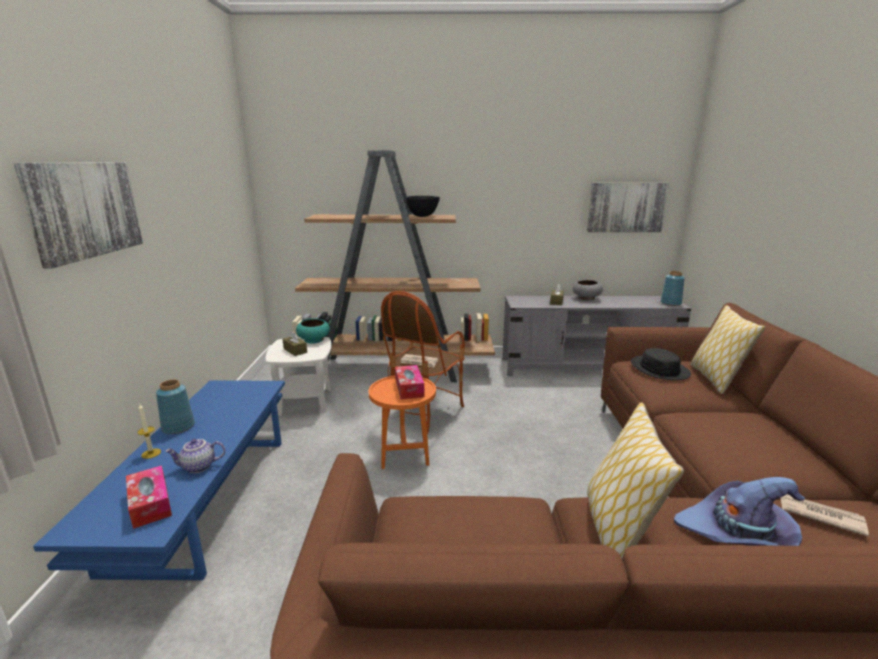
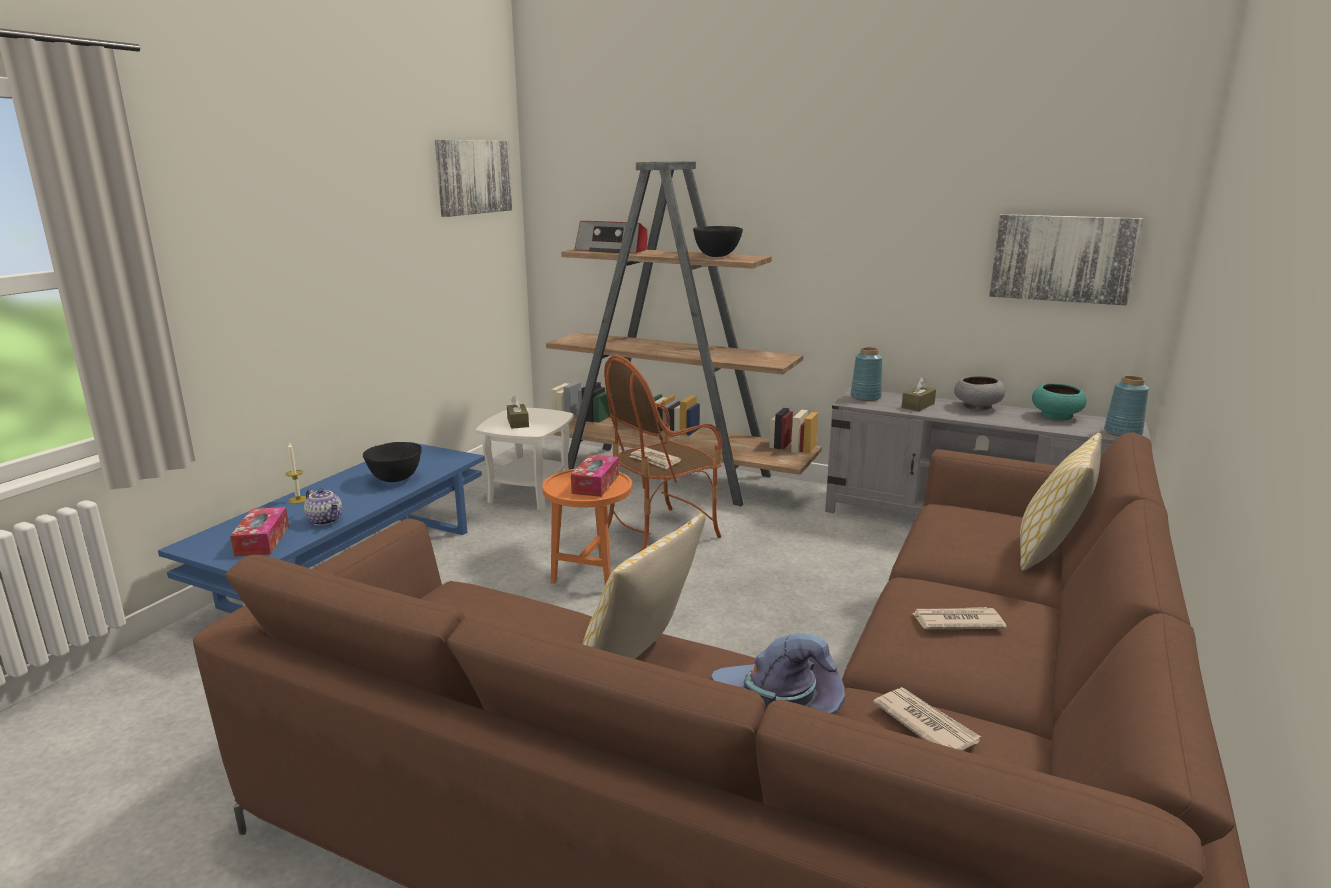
camera: 25 degrees right, 0 degrees up
(84, 209) = (261, 232): picture -> picture (473, 177)
(178, 427) = (341, 481): blue vase -> blue vase (865, 397)
(198, 467) = (326, 520): teapot -> teapot turned 150 degrees counterclockwise
(228, 415) = (395, 479): none -> black bowl
(314, 340) = (552, 414): turquoise bowl -> turquoise bowl (1056, 416)
(341, 216) = (612, 250): none -> radio
(659, 369) = (971, 522): black hat -> none
(738, 436) = (956, 621): none -> newspaper

